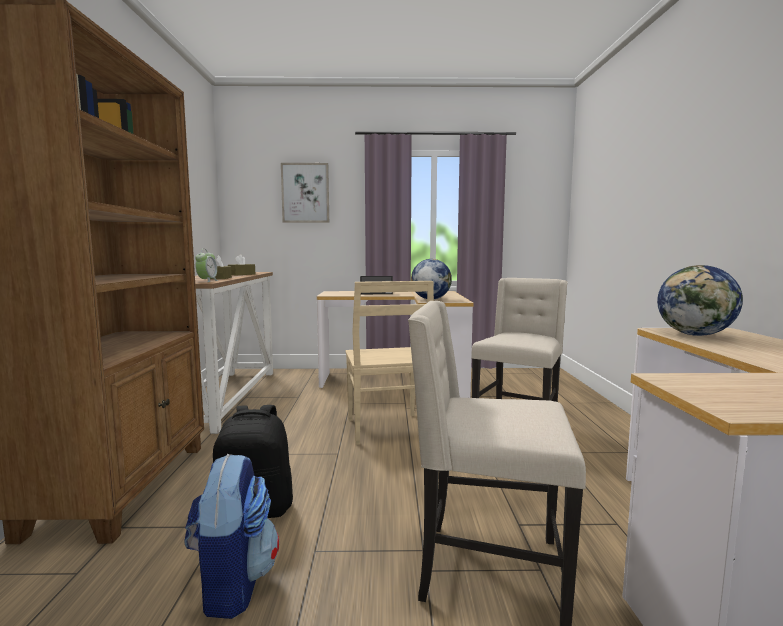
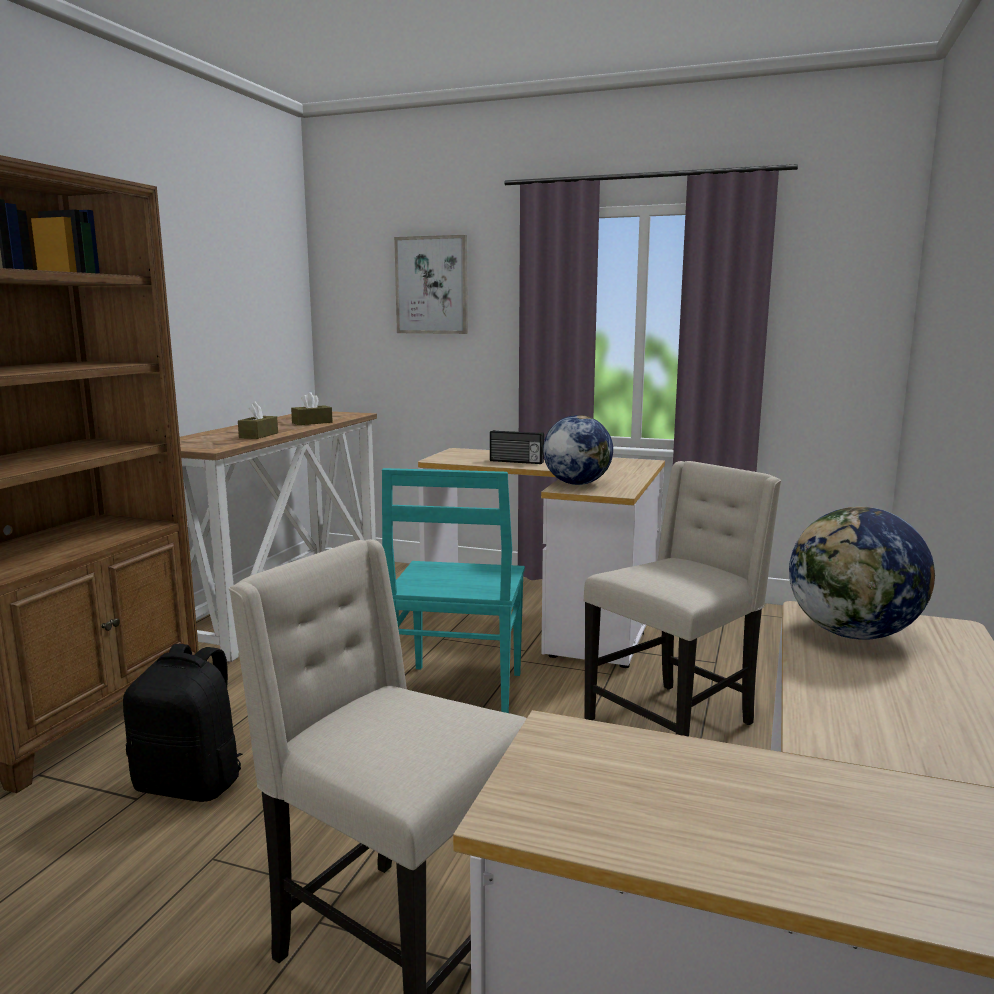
camera: 20 degrees right, 5 degrees up
(207, 281) = (222, 445): alarm clock -> none
(232, 583) = (95, 876): backpack -> none
(387, 429) = (457, 694): beige chair -> turquoise chair

